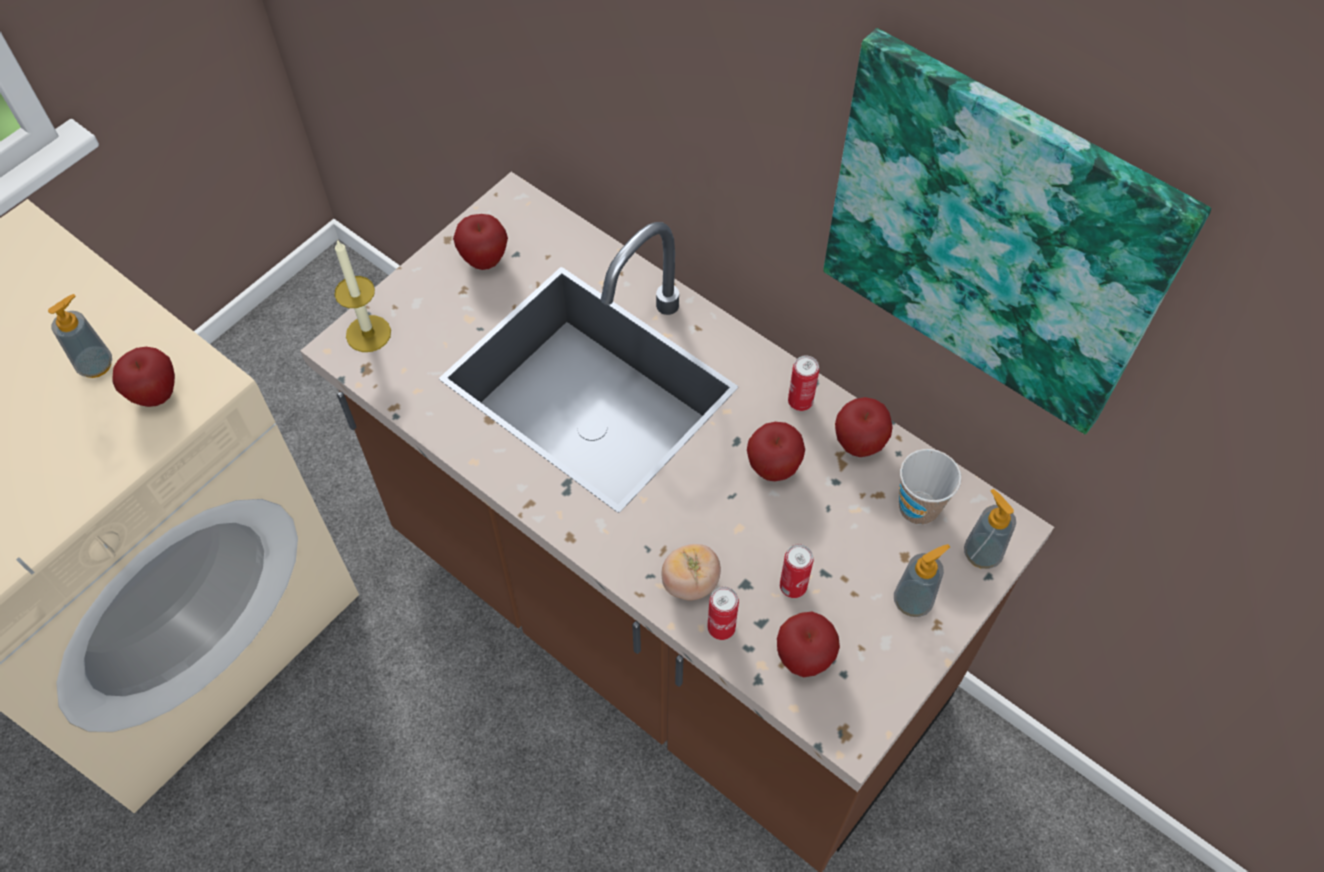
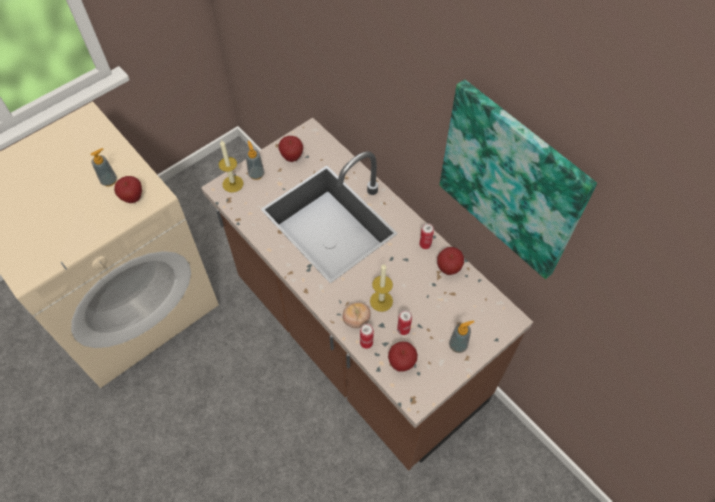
camera: 10 degrees right, 0 degrees up
(734, 534) = (381, 301): none -> candle
(773, 468) = (405, 273): apple -> none
(918, 508) = (470, 302): cup -> none
(982, 554) = (495, 328): soap dispenser -> soap dispenser (256, 174)

